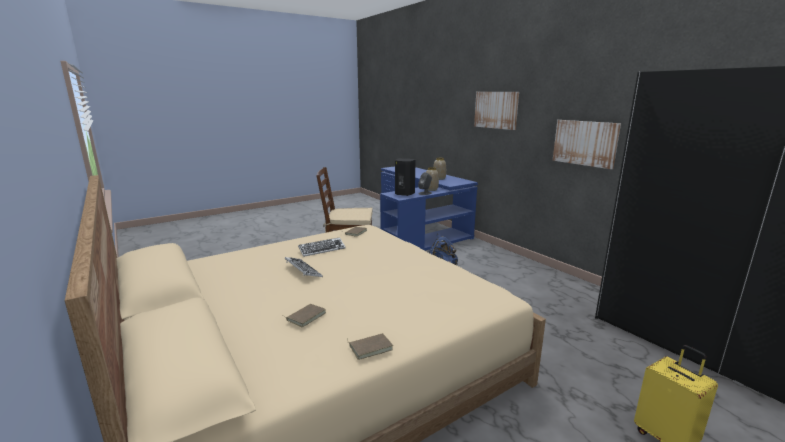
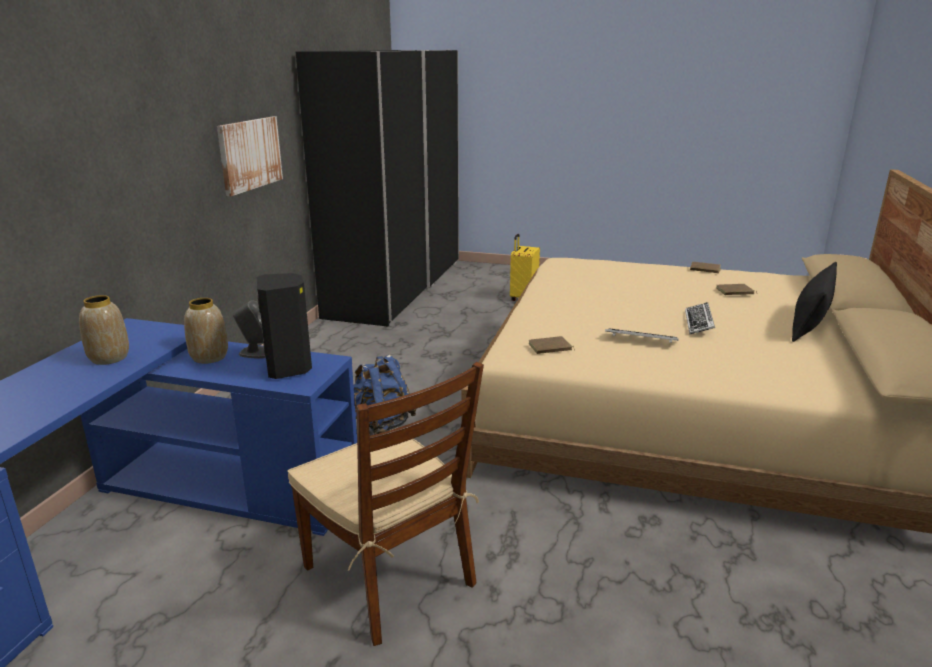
camera: 130 degrees left, 5 degrees up
(223, 305) = (809, 324): none -> black pillow
(496, 110) = (108, 129): picture -> none

